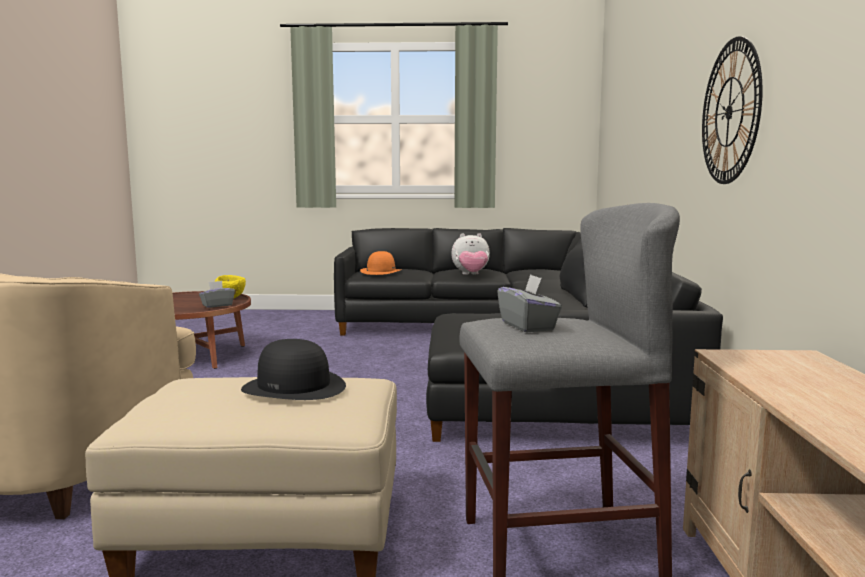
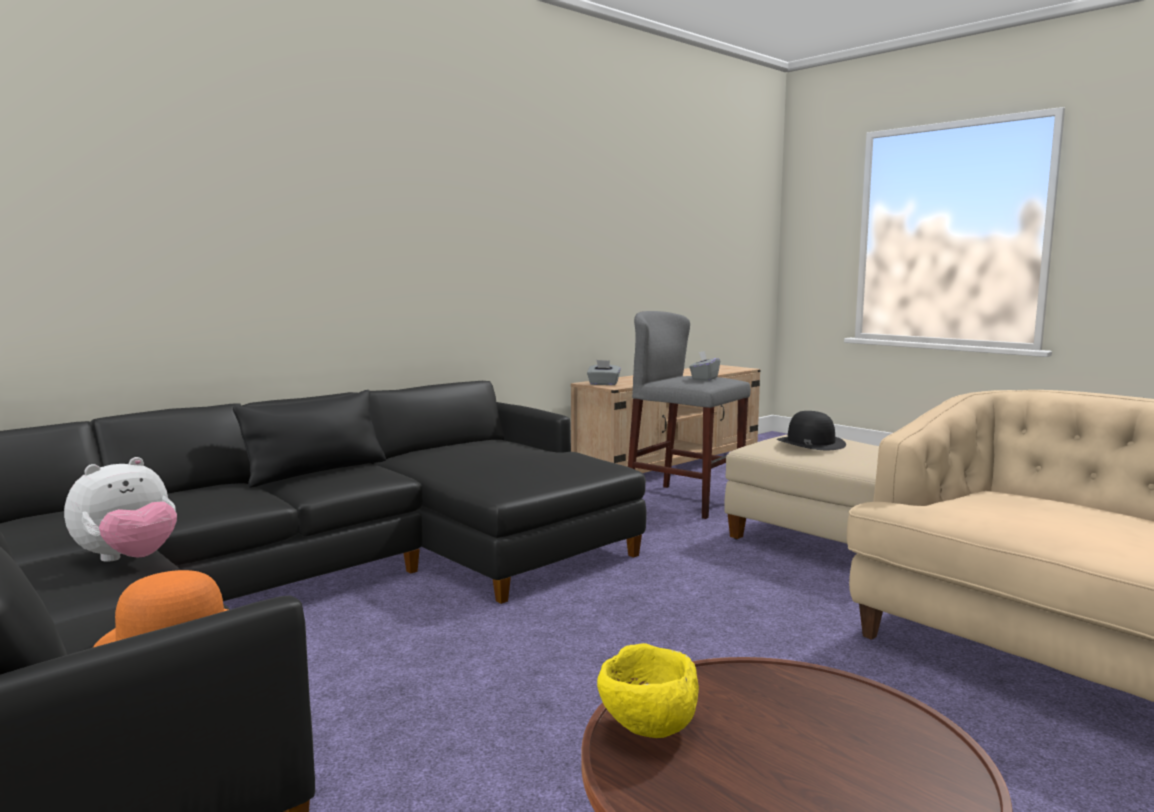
camera: 135 degrees left, 0 degrees up
(217, 305) = (721, 681): grey tissue box -> grey tissue box (603, 384)
(471, 275) = (128, 560): plush toy -> plush toy turned 90 degrees clockwise
(729, 112) = (444, 247): wall clock -> none

